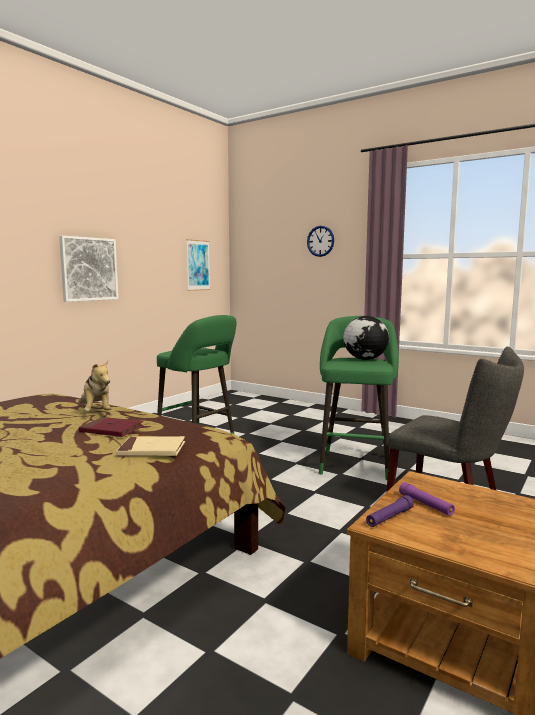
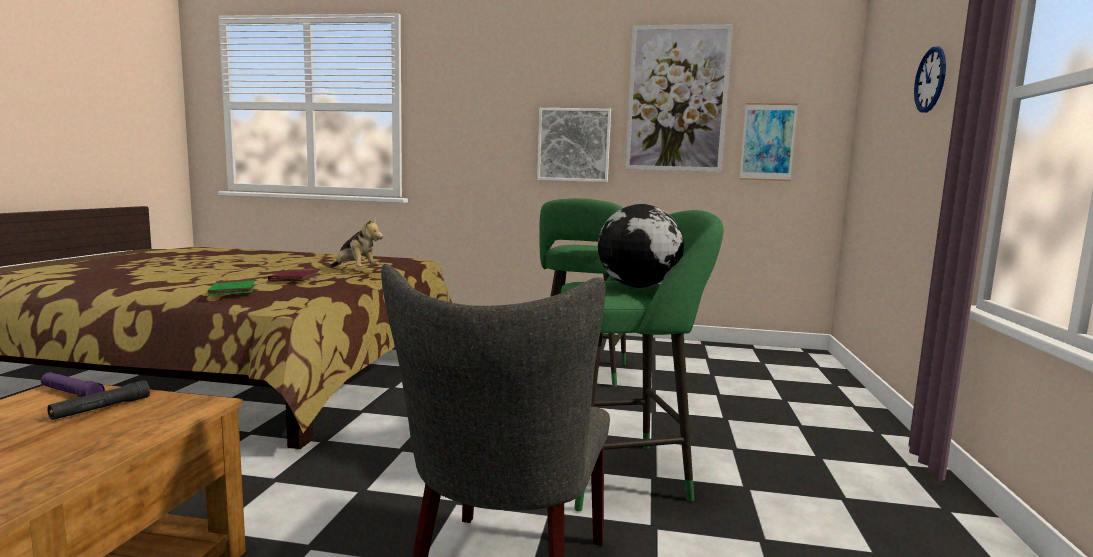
camera: 65 degrees right, 0 degrees up
(96, 412) = (355, 271): plush toy -> plush toy turned 90 degrees counterclockwise
(151, 234) = (677, 99): none -> picture
(152, 450) = (233, 291): beige book -> green book
(426, 505) = (101, 408): purple flashlight -> black flashlight

